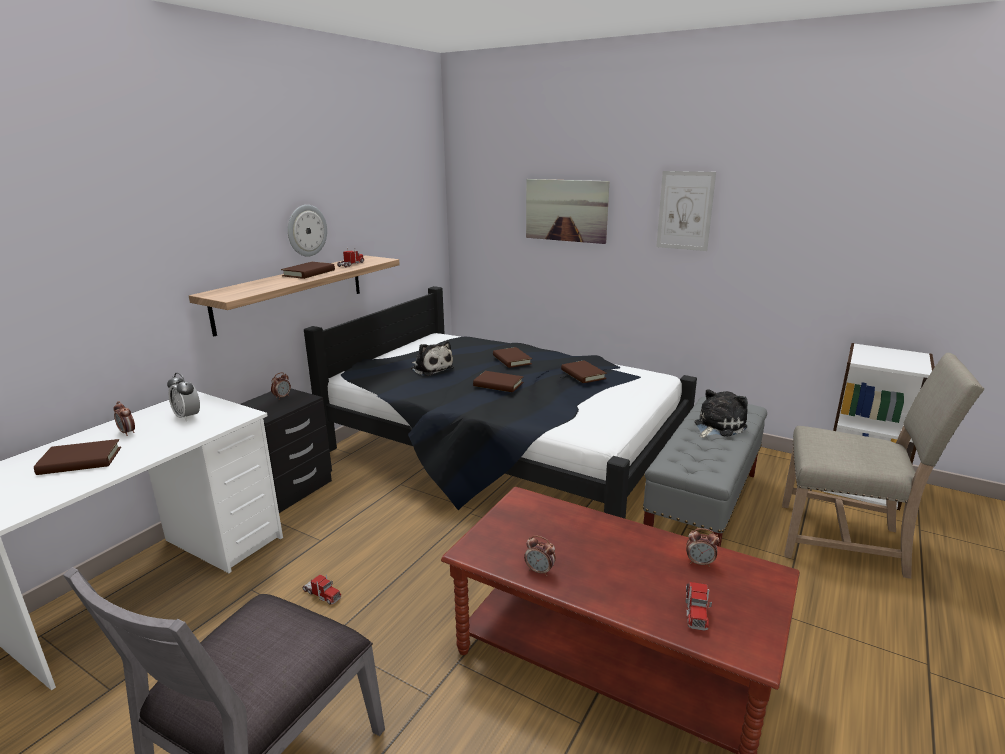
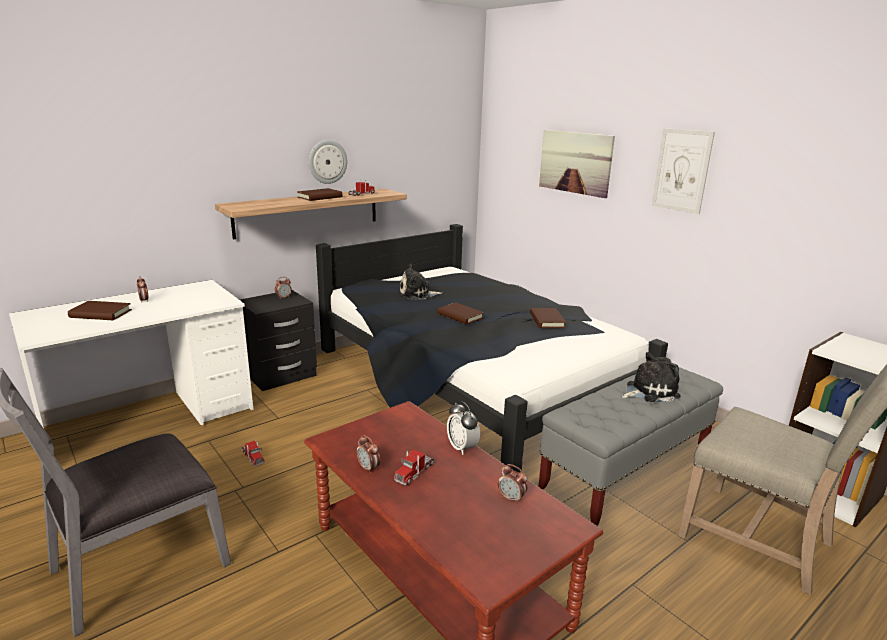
camera: 20 degrees right, 0 degrees up
(187, 417) = (190, 297): alarm clock -> alarm clock (462, 448)
(431, 368) = (417, 294): plush toy -> plush toy turned 105 degrees clockwise
(512, 360) = (492, 298): brown book -> none
(696, 609) = (471, 533): toy truck -> toy truck (414, 472)

